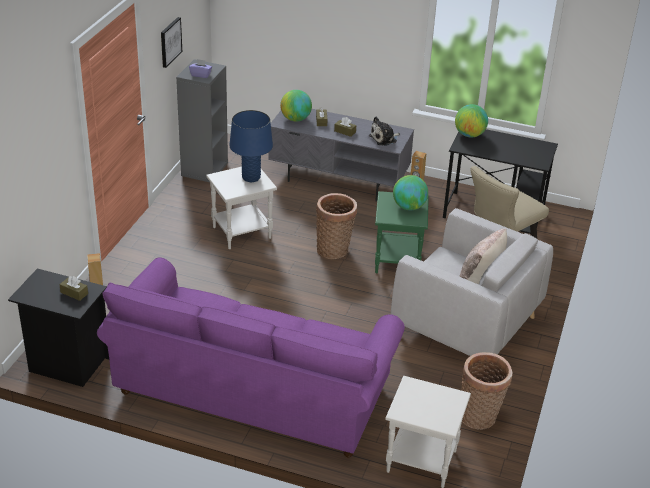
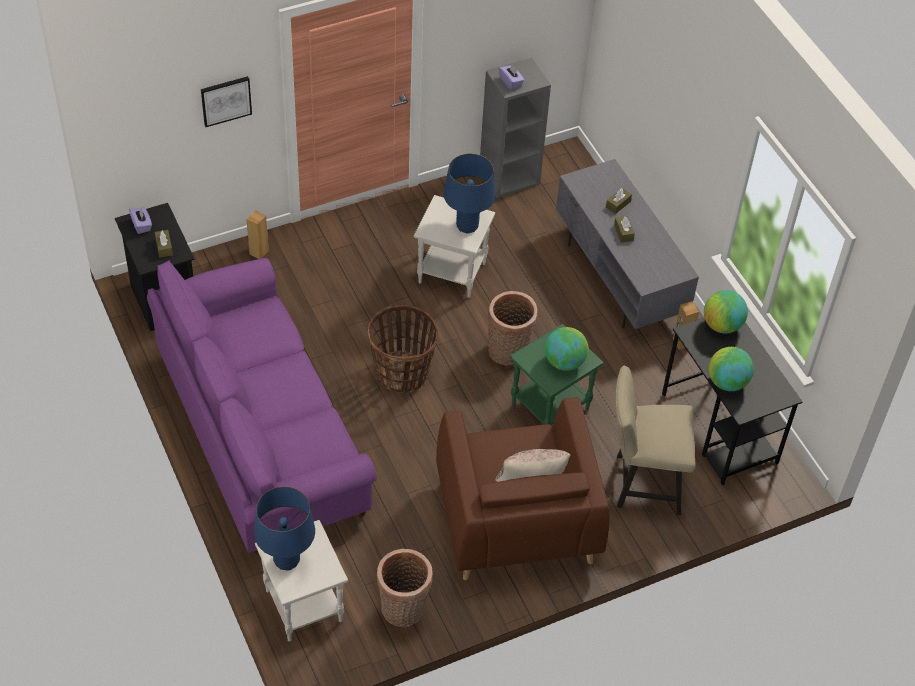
camera: 45 degrees right, 15 degrees up
(37, 291) = (141, 225): none -> purple tissue box
(170, 42) = (487, 32): picture -> picture (226, 100)
(289, 299) = (402, 373): none -> basket
(295, 119) = (596, 185): globe -> globe (727, 382)
(384, 138) = (650, 268): plush toy -> none
(420, 410) = (287, 560): none -> blue table lamp
(466, 325) = (517, 520): grey armchair -> brown armchair

